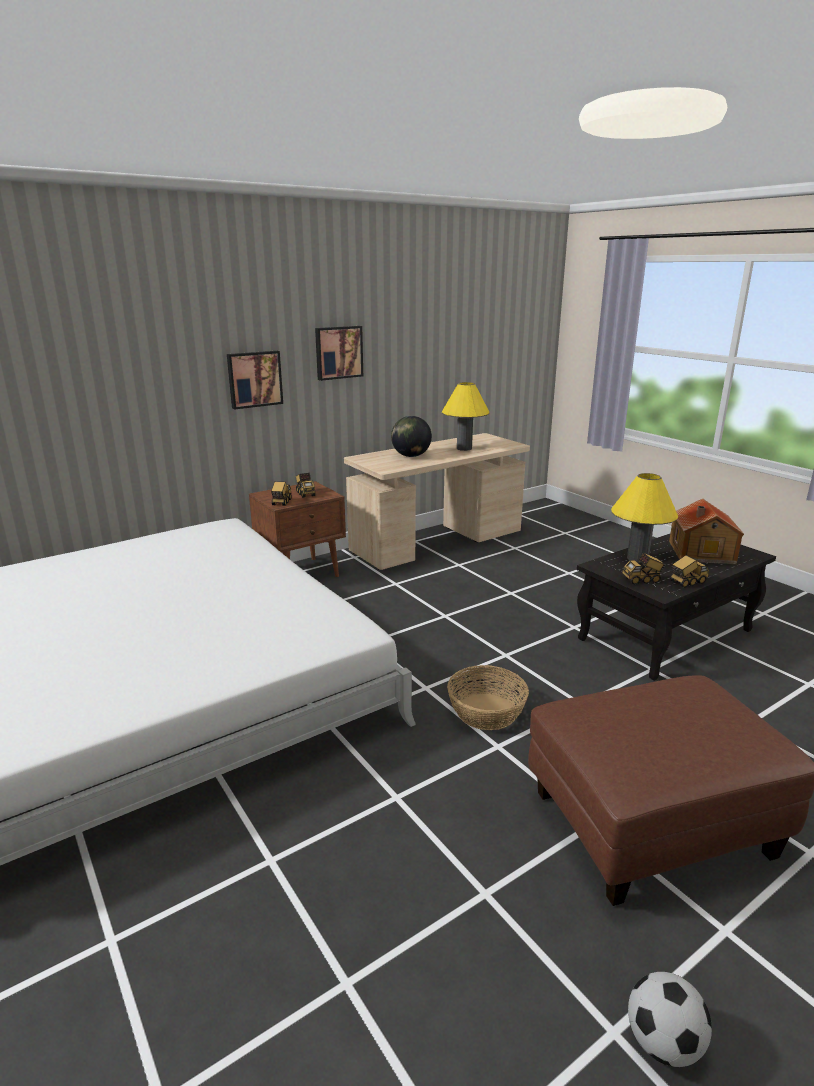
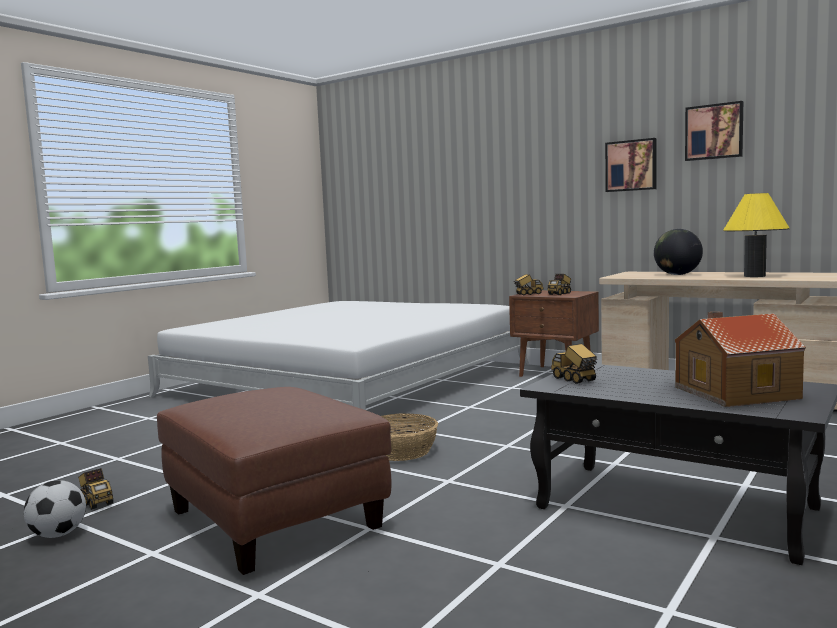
camera: 70 degrees right, 15 degrees down
(254, 379) = (548, 189): picture -> picture (714, 132)
(637, 558) = (644, 375): yellow table lamp -> none
(687, 582) = (601, 392): toy truck -> toy truck (96, 502)

